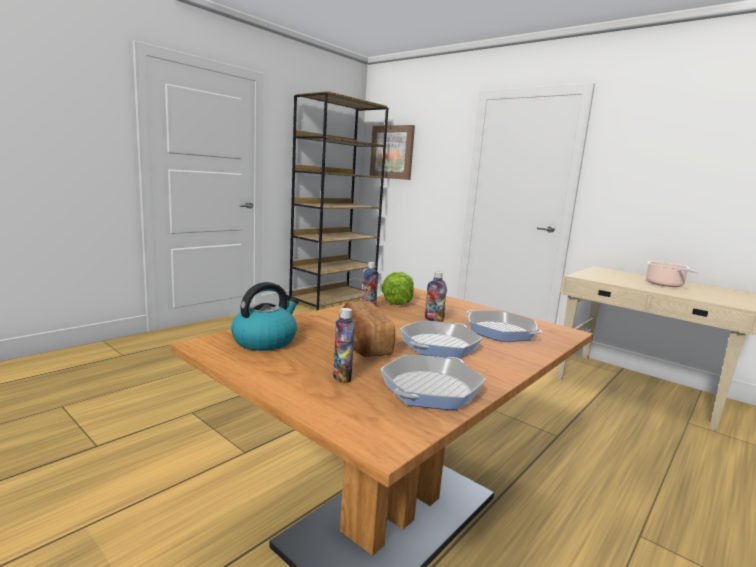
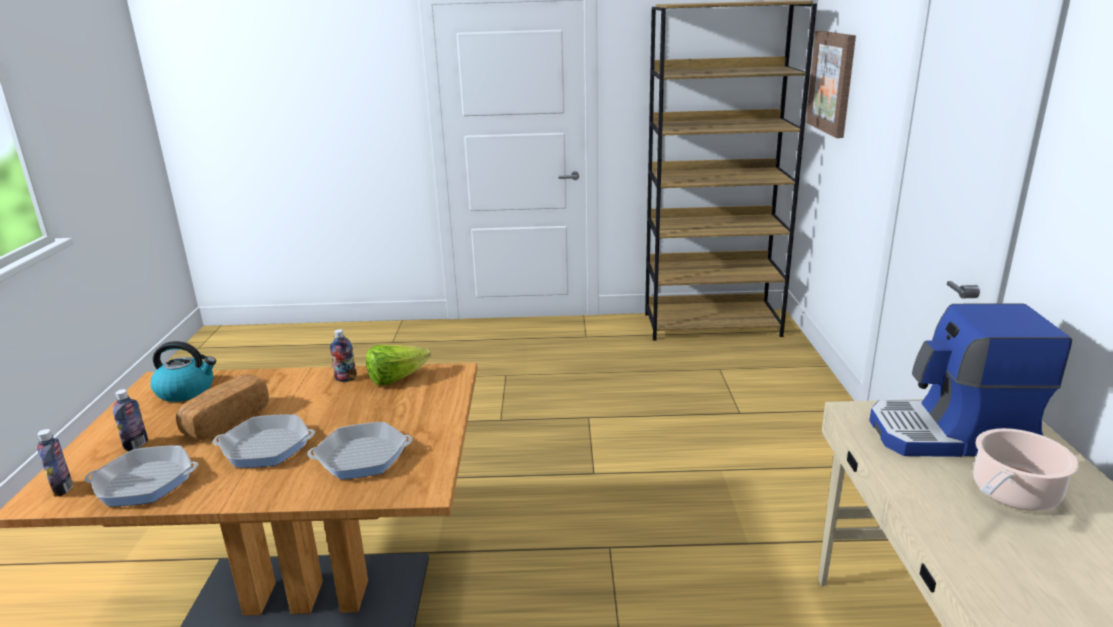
camera: 50 degrees right, 10 degrees up
(433, 319) = (352, 416): bottle -> bottle (63, 489)
(500, 331) = (362, 457): frying pan -> frying pan turned 105 degrees counterclockwise
(614, 276) = (951, 435): none -> coffee machine

